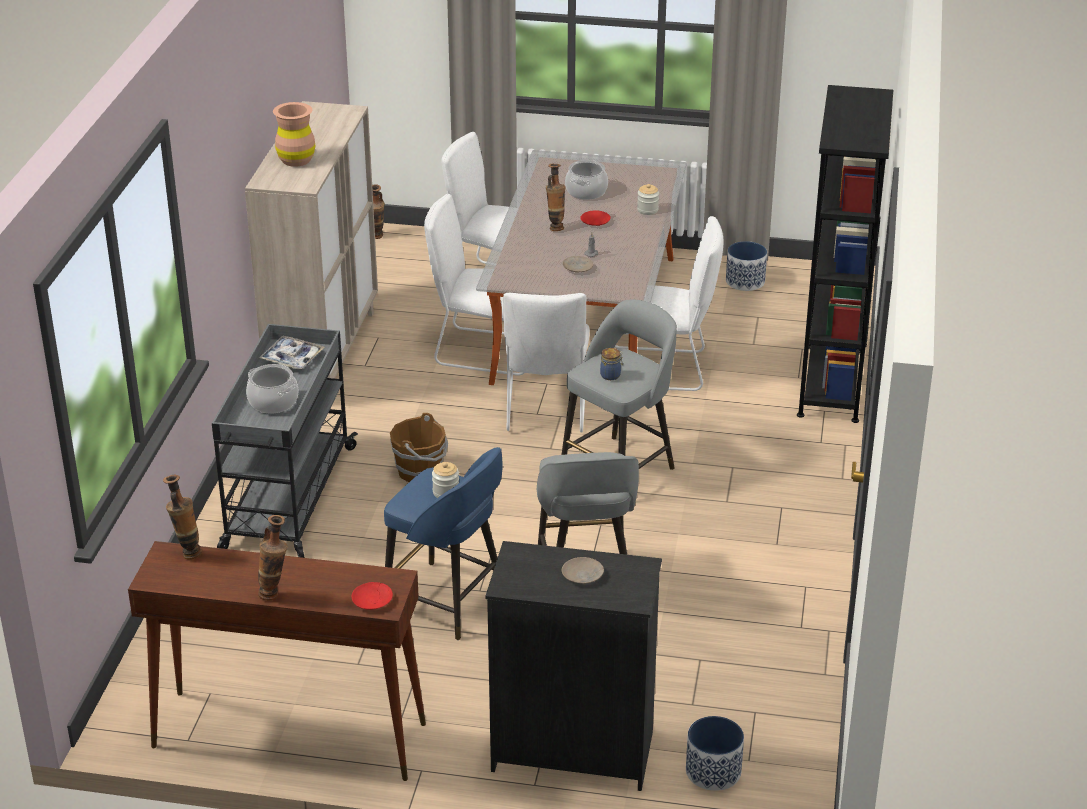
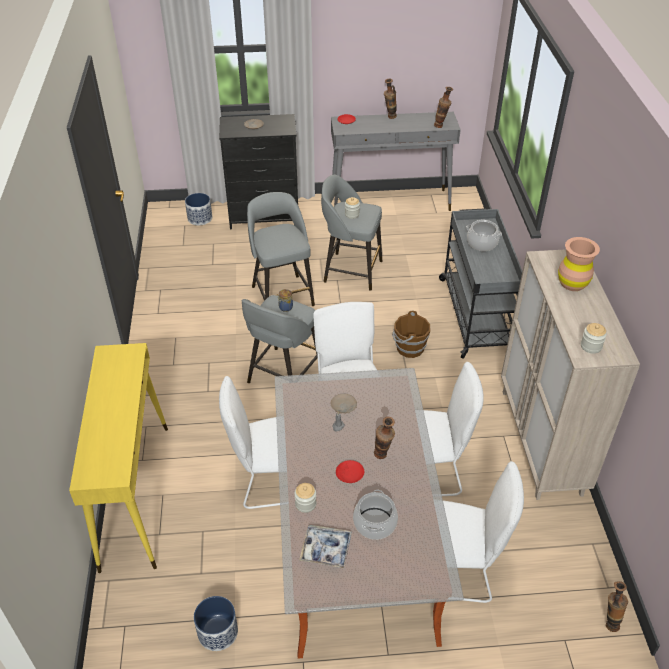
camera: 165 degrees right, 10 degrees up
(287, 735) = (390, 203): brown console table -> grey console table
(292, 358) = (496, 275): tray -> tray (326, 549)
(335, 116) = (591, 346): none -> jar
(447, 602) = (351, 271): blue stool -> grey stool
(831, 382) = (135, 494): black bookcase -> yellow console table

